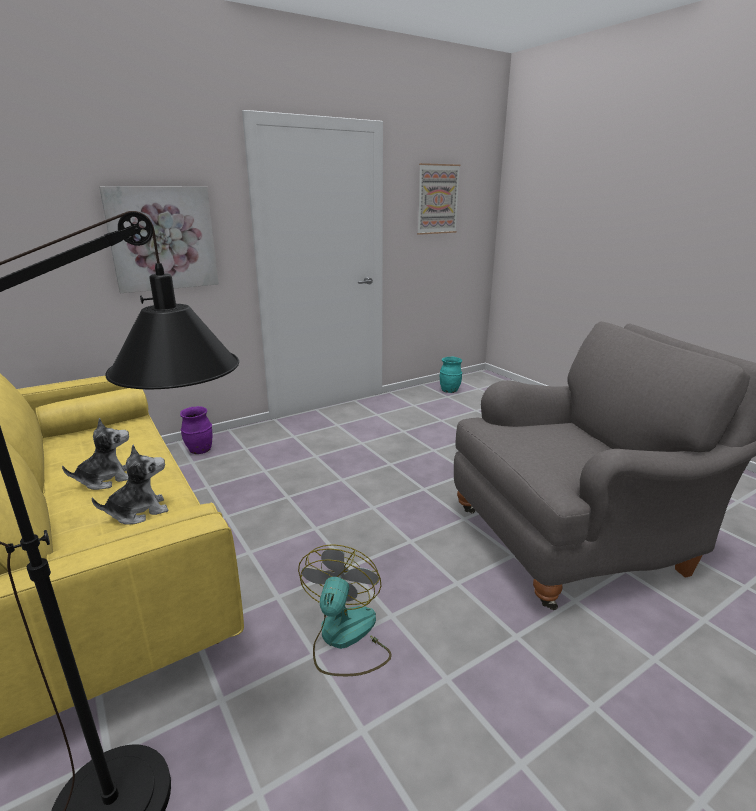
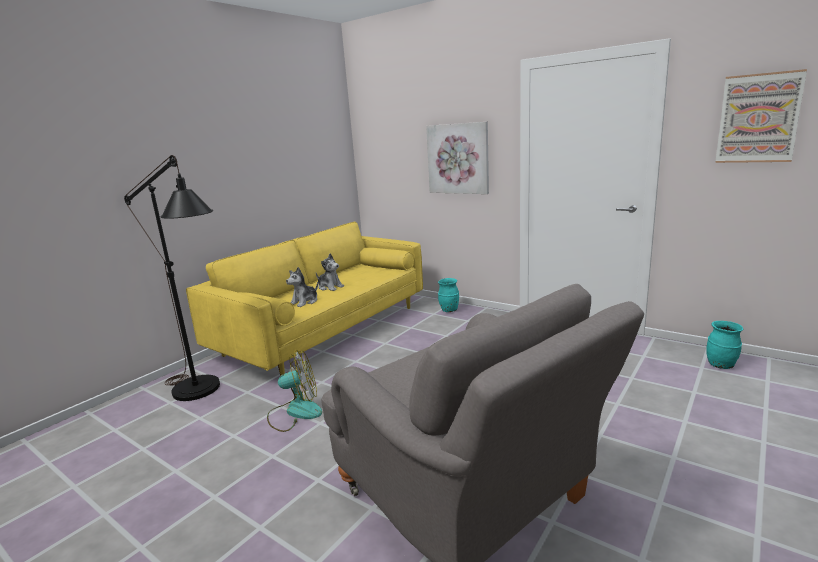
camera: 70 degrees right, 5 degrees down
(139, 511) = (305, 302): plush toy -> plush toy turned 90 degrees clockwise
(200, 451) = (449, 310): purple vase -> turquoise vase

